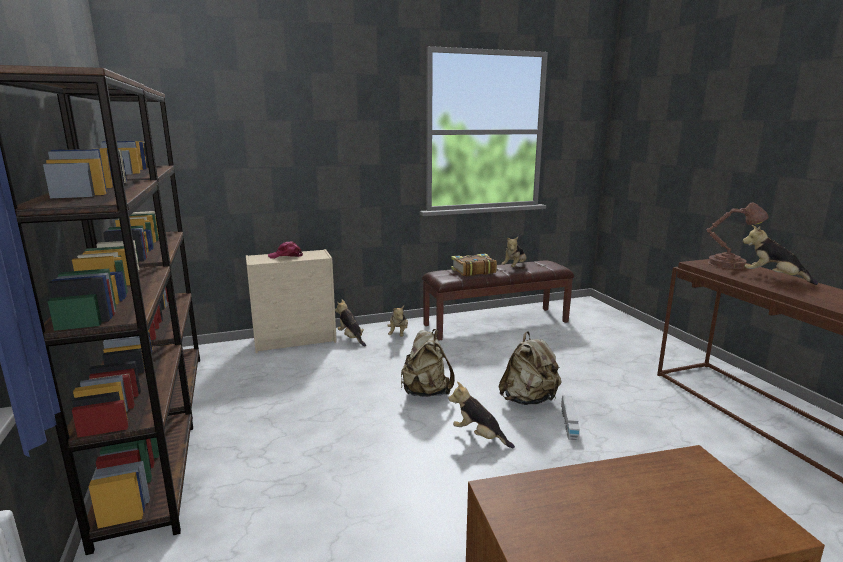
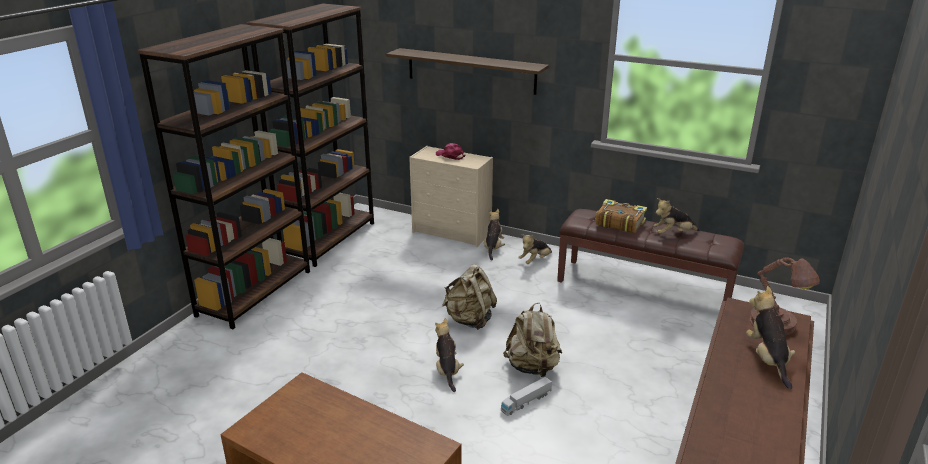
camera: 45 degrees right, 10 degrees up
(293, 163) = (471, 71): none -> shelf

